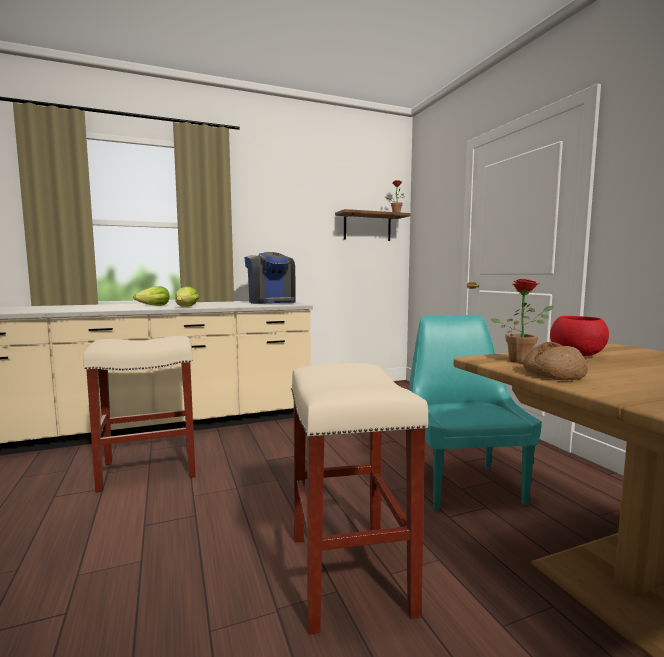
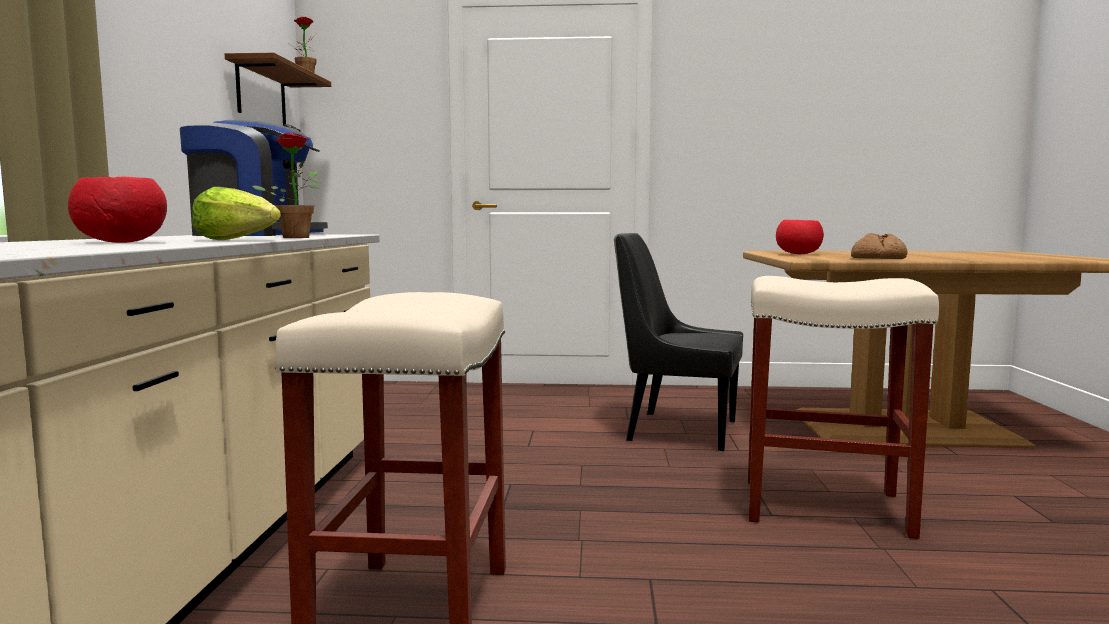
camera: 65 degrees left, 0 degrees up
(154, 306) = (123, 242): lettuce -> red bowl
(463, 484) = (677, 430): turquoise chair -> black chair
(522, 360) = (820, 257): potted plant -> potted plant (297, 237)

